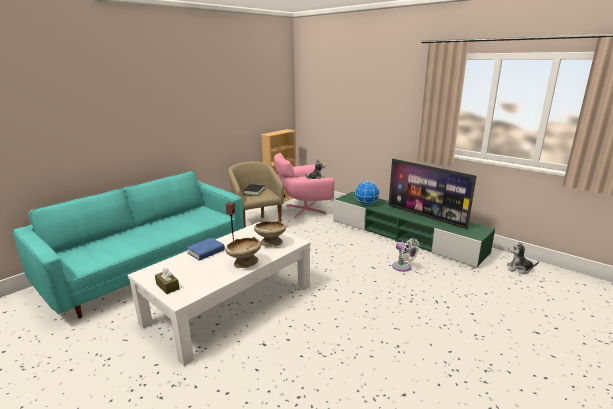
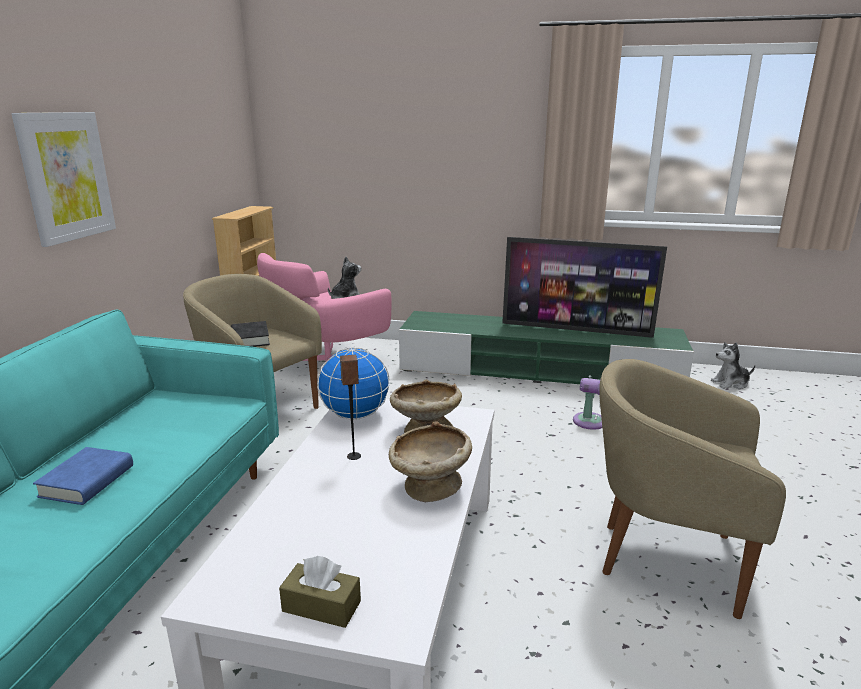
camera: 30 degrees left, 0 degrees up
(185, 116) = (66, 176): none -> picture
(206, 252) = (309, 488): blue book -> blue book (87, 481)
(360, 334) = (665, 560): none -> beige armchair
(366, 204) = (464, 327): globe -> globe (355, 415)

